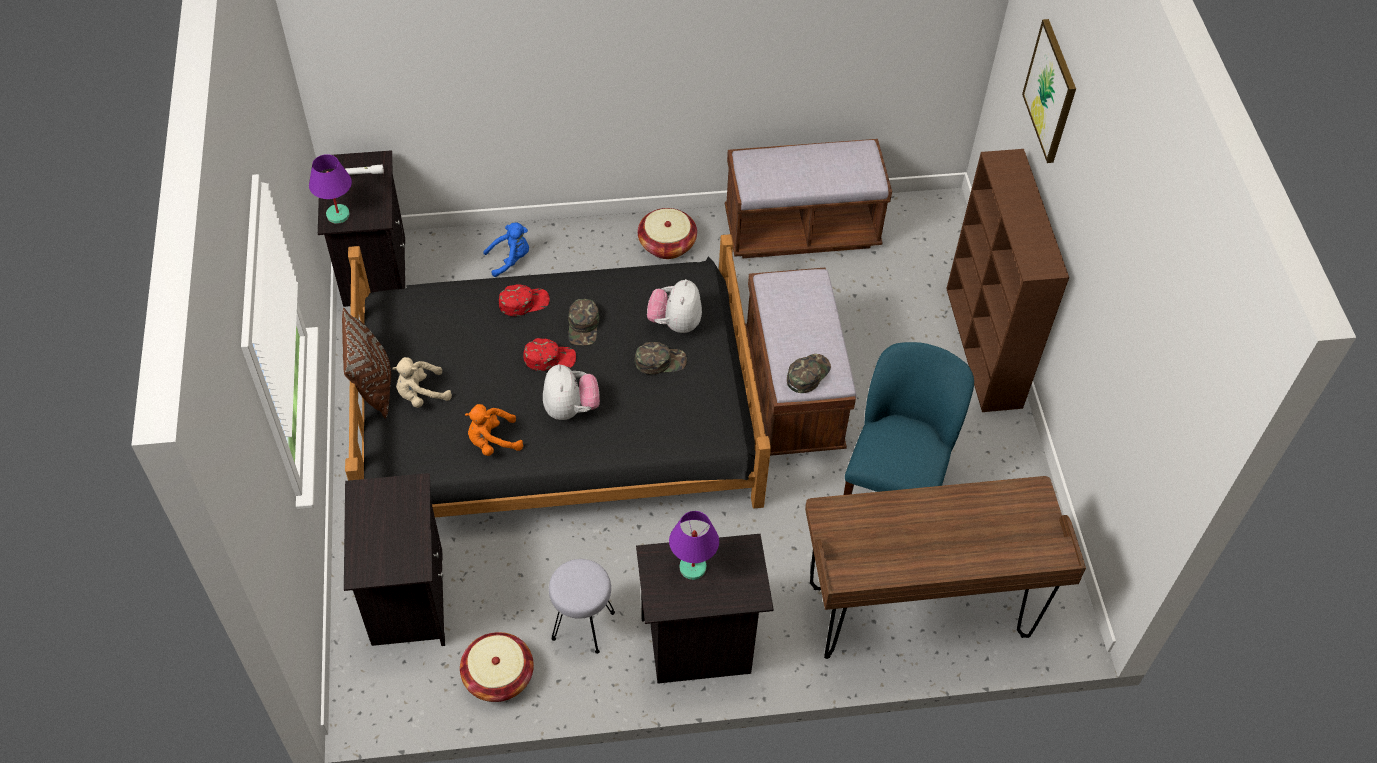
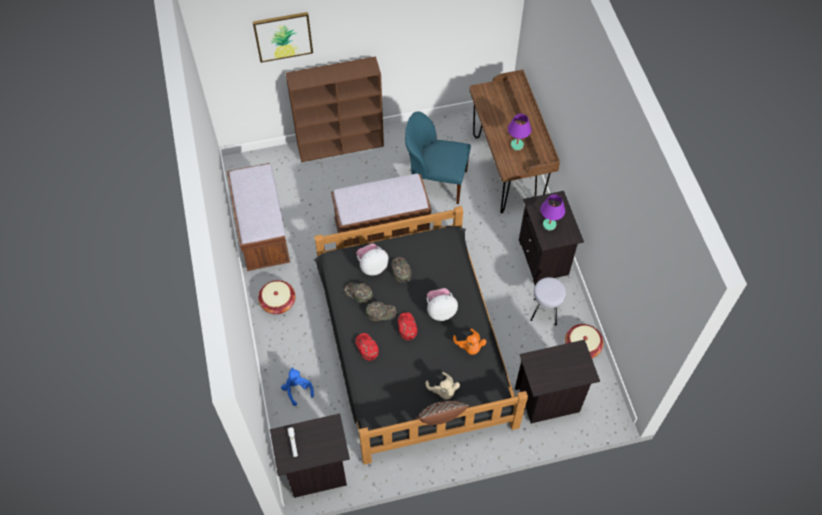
camera: 95 degrees left, 5 degrees up
(337, 215) = (332, 449): purple table lamp -> purple table lamp (517, 145)
(675, 323) = (372, 266): plush toy -> plush toy turned 150 degrees clockwise
(807, 374) = (410, 193): green cap -> green cap (358, 293)

